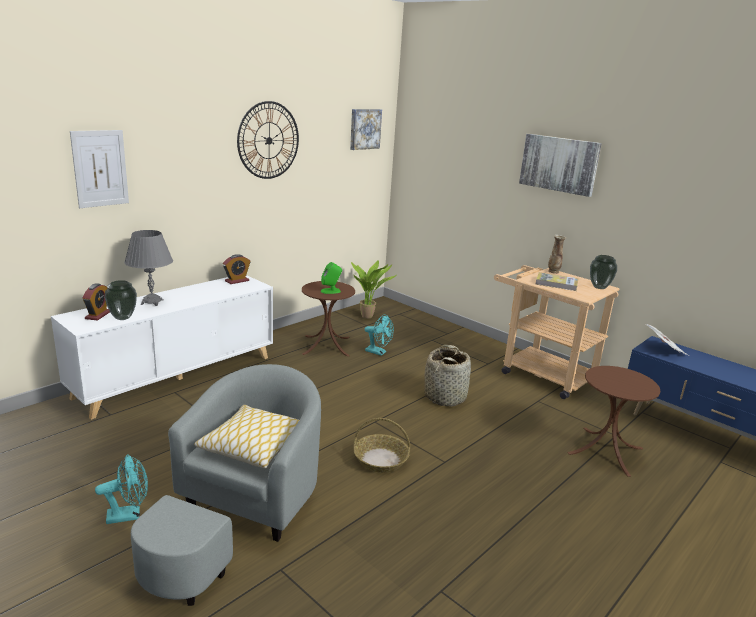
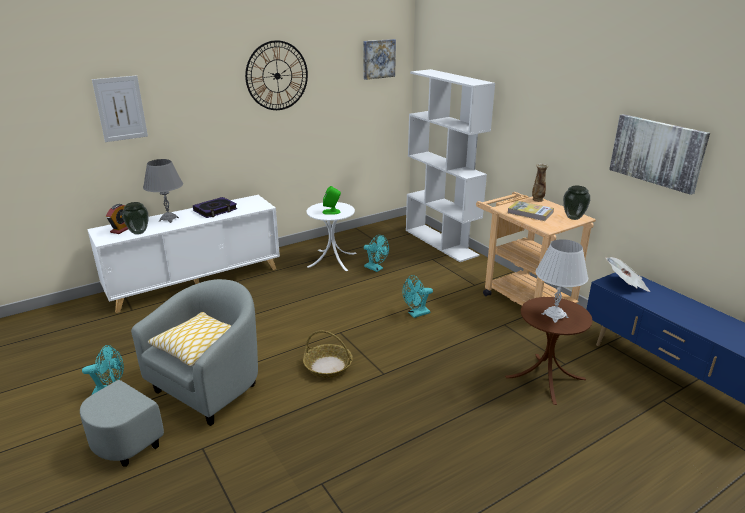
camera: 15 degrees right, 5 degrees up
(203, 291) = (215, 210): none -> book
(237, 281) = (248, 201): alarm clock -> none
(326, 345) = (332, 260): brown side table -> white side table
(369, 316) = (384, 234): potted plant -> none
(432, 323) = (441, 242): none -> white bookcase
(445, 397) = (416, 314): basket -> turquoise fan
(559, 164) = (544, 92): picture -> picture (657, 152)
(622, 383) = (554, 316): none -> white table lamp

